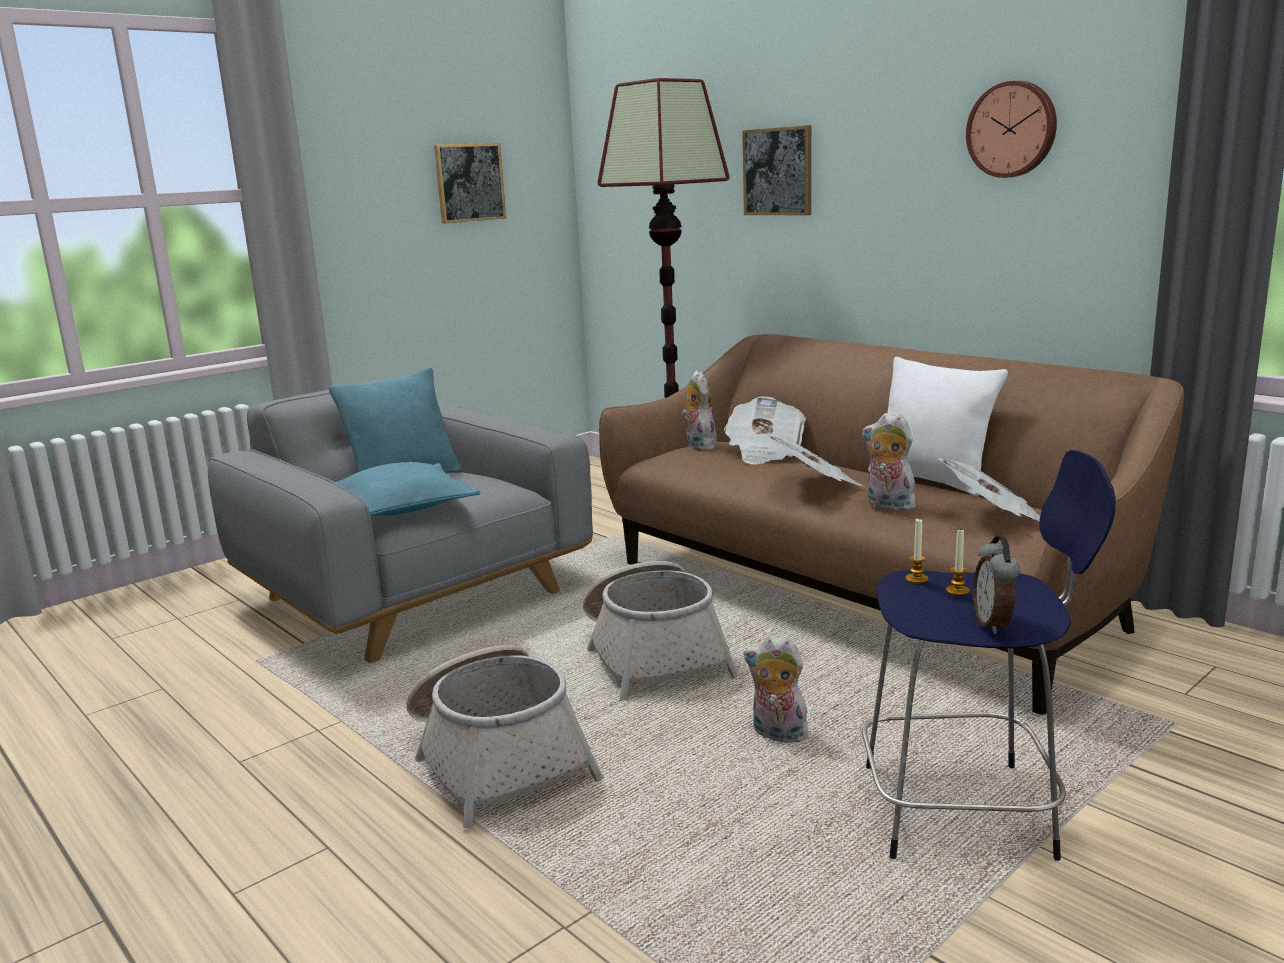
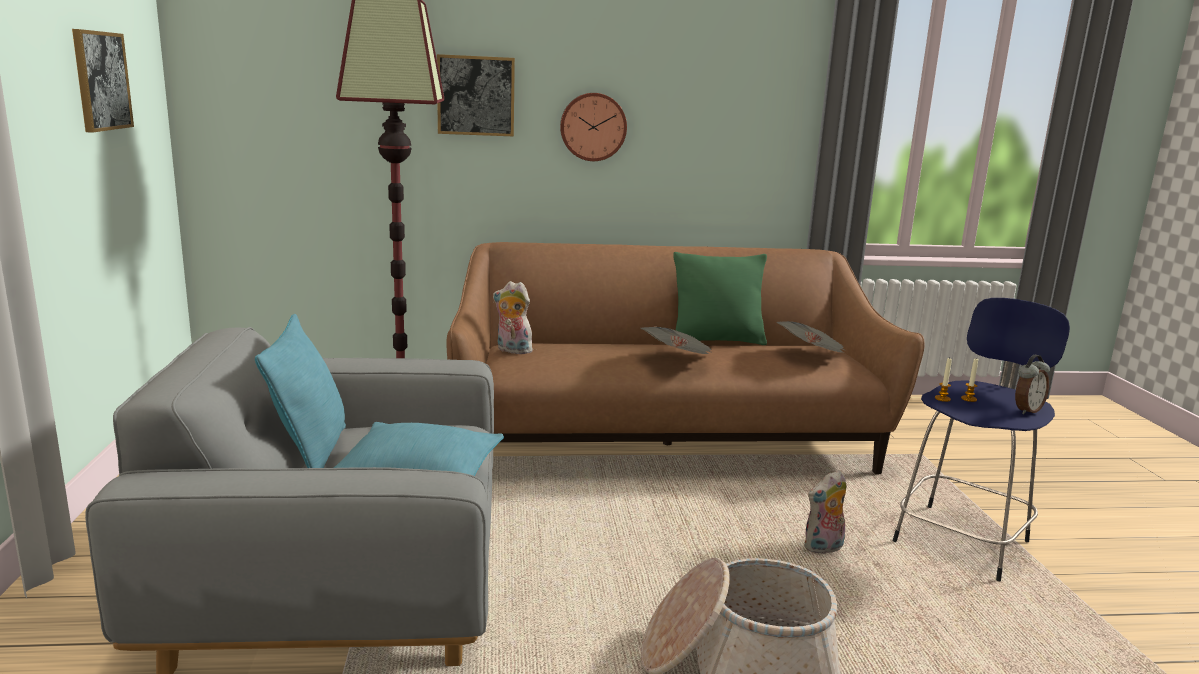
camera: 55 degrees left, 0 degrees up
(654, 654) = (650, 536): basket -> none
(764, 453) = (577, 345): newspaper -> none
(887, 506) = (749, 363): plush toy -> none
(931, 480) = (716, 341): white pillow -> green pillow
(994, 624) = (1026, 410): alarm clock -> alarm clock turned 75 degrees counterclockwise
(1012, 129) = (699, 81): wall clock -> wall clock (593, 127)

